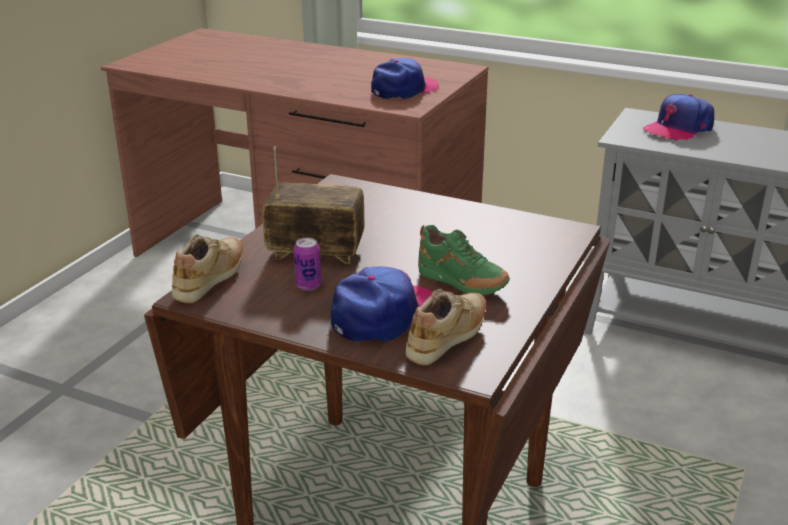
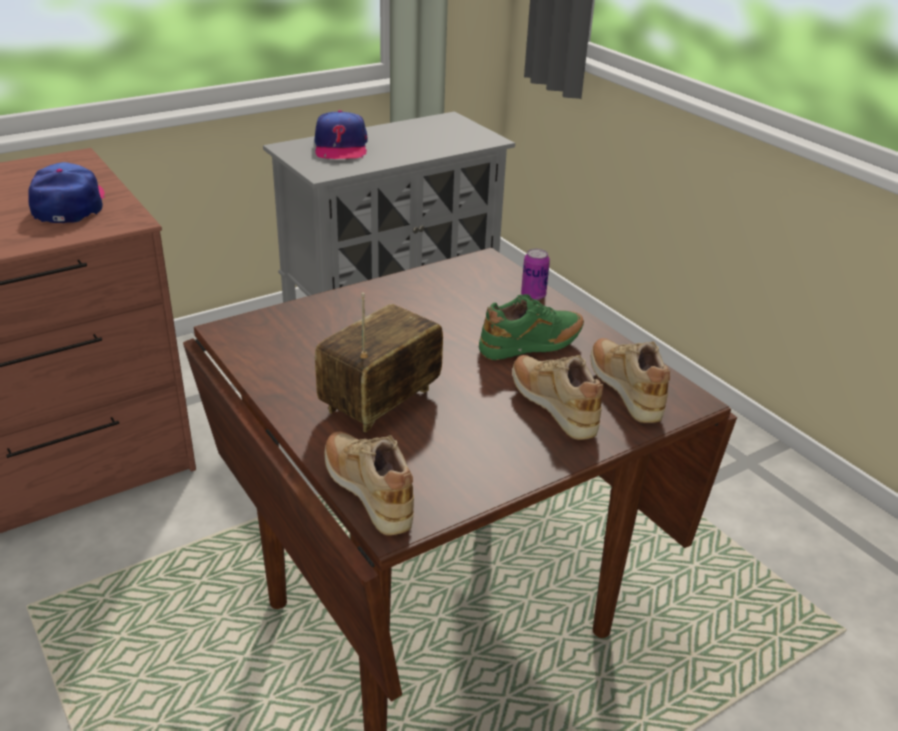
camera: 60 degrees left, 5 degrees up
(308, 285) = (449, 431): can -> can (533, 295)
(385, 316) = (554, 408): cap -> beige shoe

